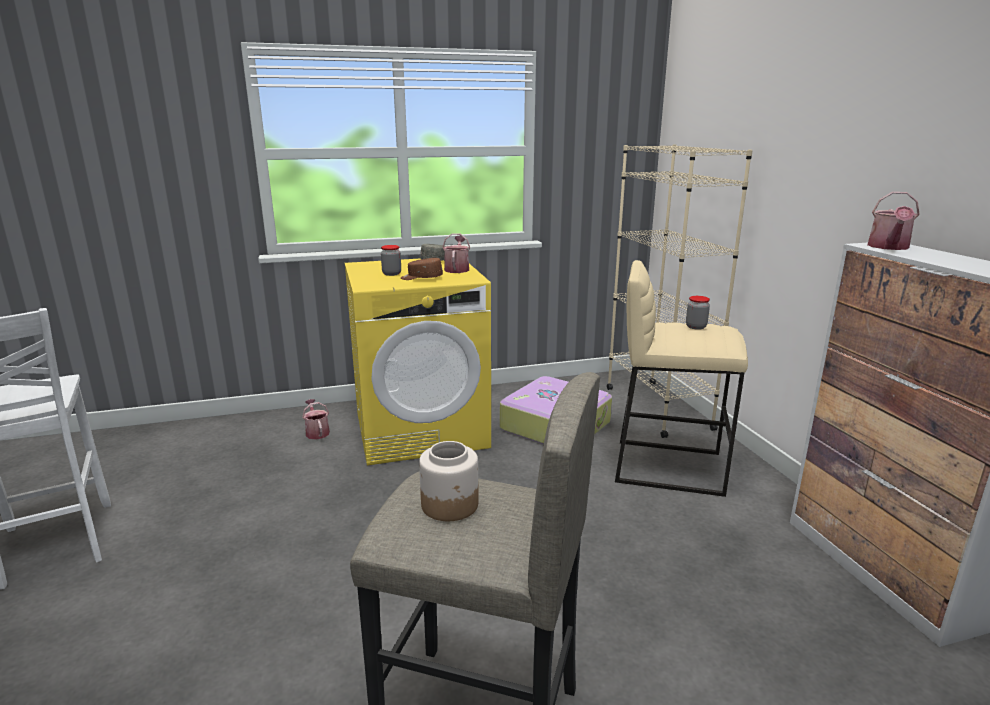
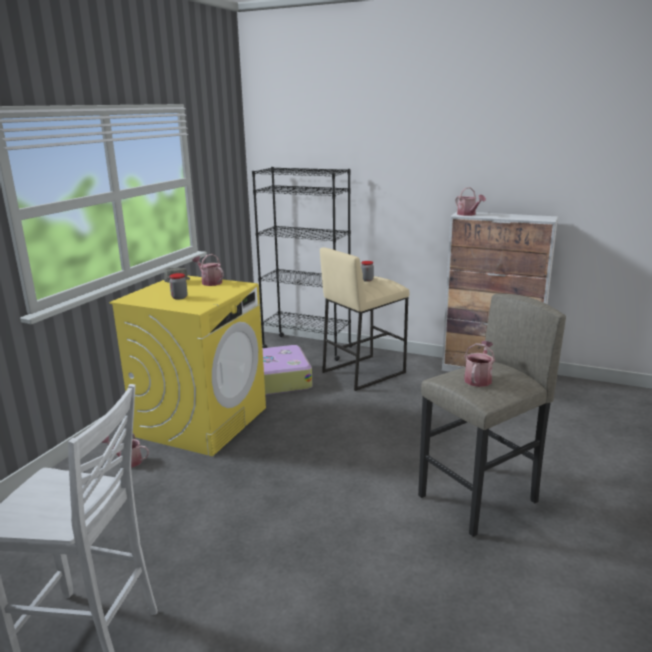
camera: 50 degrees left, 0 degrees up
(421, 278) = (210, 294): brown cap -> none
(450, 505) = (478, 379): jar -> watering can
(657, 407) = (307, 347): beige bookcase -> black bookcase

